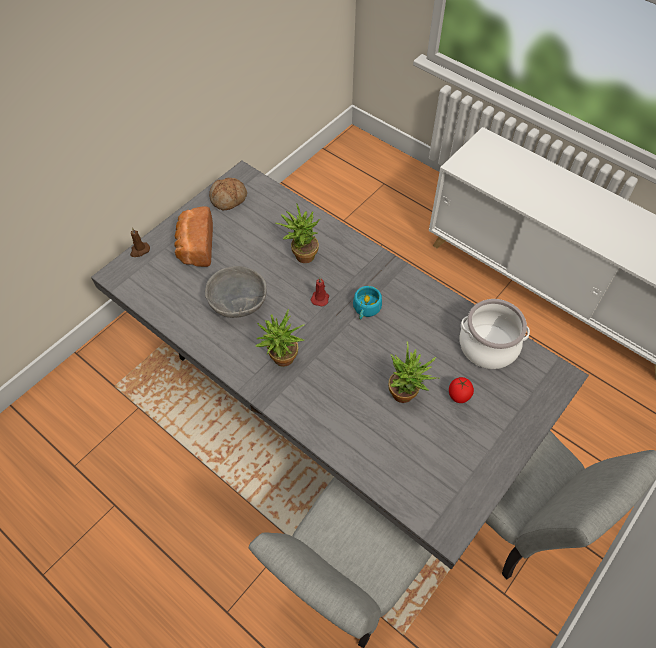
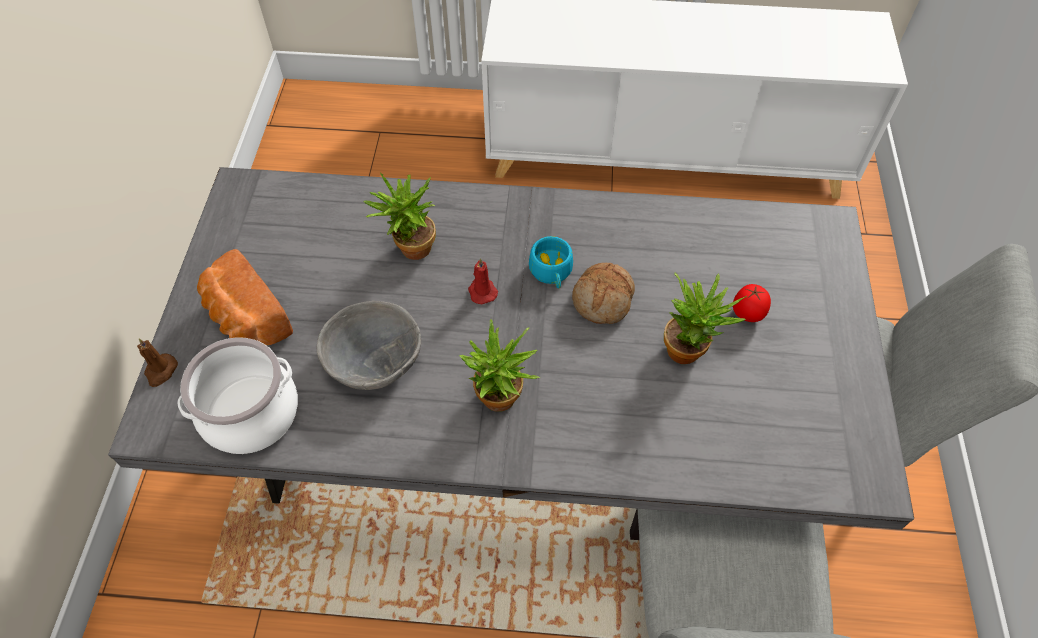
camera: 35 degrees left, 0 degrees up
(229, 199) = (244, 228): bread -> bread (603, 300)
(488, 346) = (729, 236): cooking pot -> cooking pot (251, 414)

